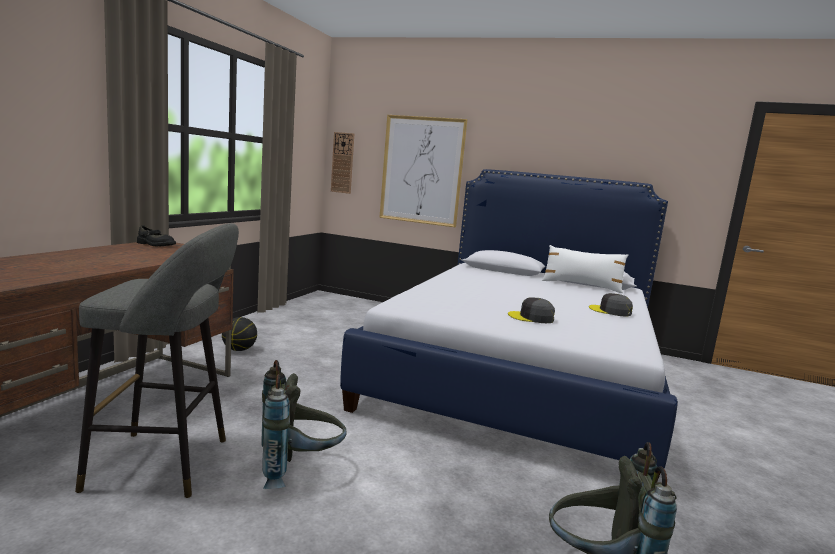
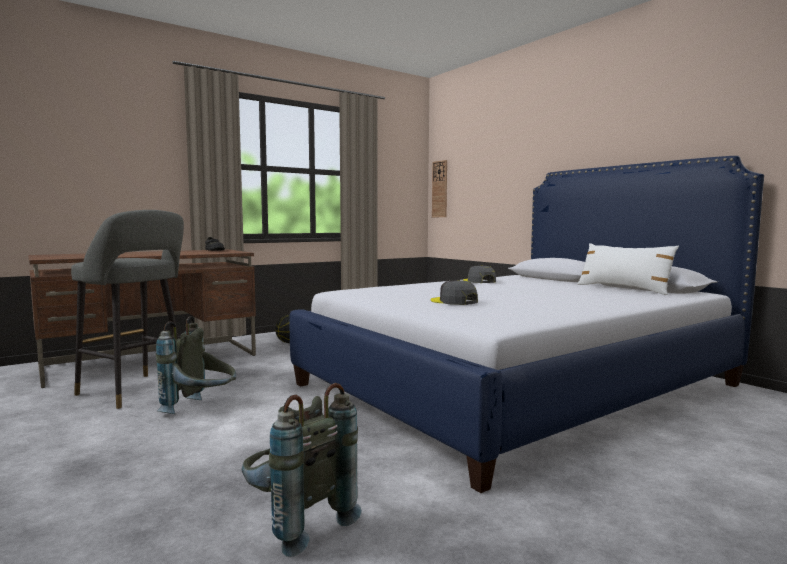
camera: 35 degrees right, 5 degrees down
(422, 170) = (500, 185): picture -> none
(610, 311) = (583, 303): grey cap -> grey cap (479, 281)

